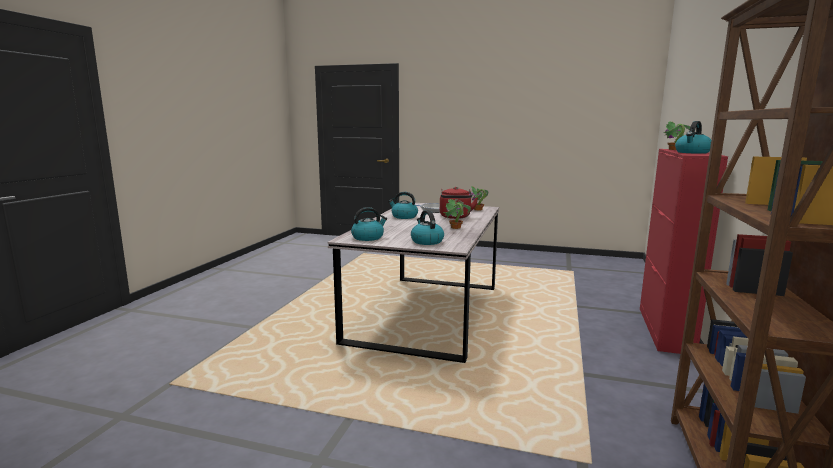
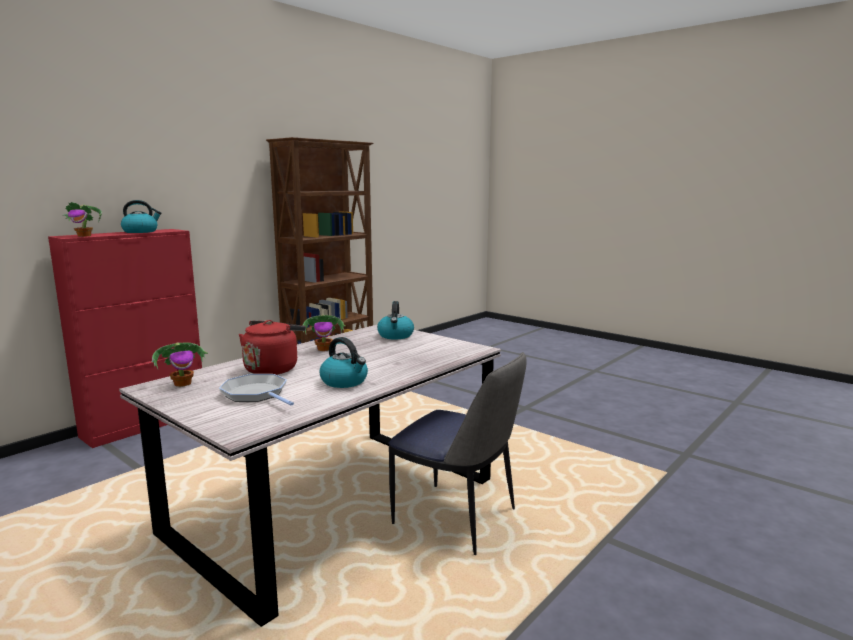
camera: 155 degrees left, 0 degrees up
(347, 319) = (458, 519): none -> chair
(368, 237) = (450, 348): kettle -> none

